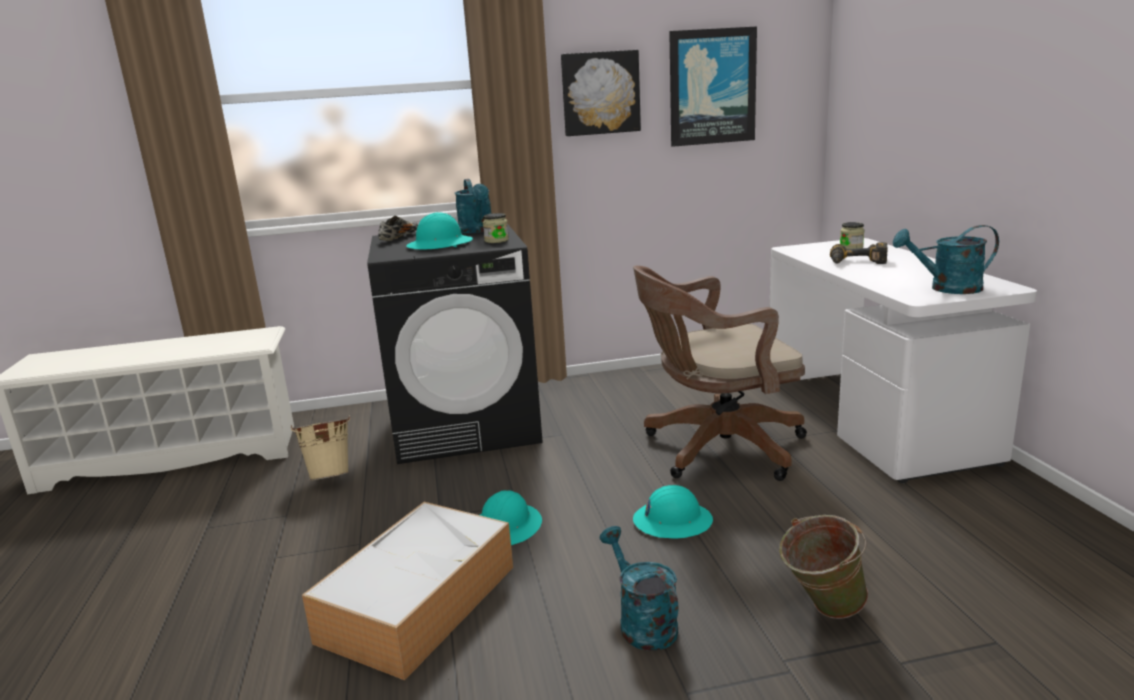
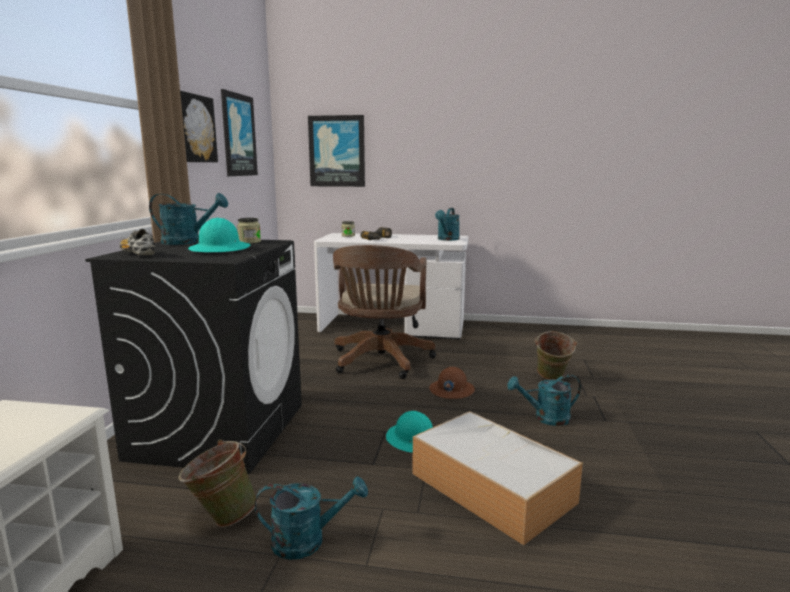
camera: 70 degrees left, 5 degrees down
(305, 521) = (308, 541): none -> turquoise watering can
(330, 476) = (221, 517): beige bucket -> green bucket
(672, 521) = (451, 390): turquoise hard hat -> brown hard hat
(887, 99) = (337, 151): none -> picture

